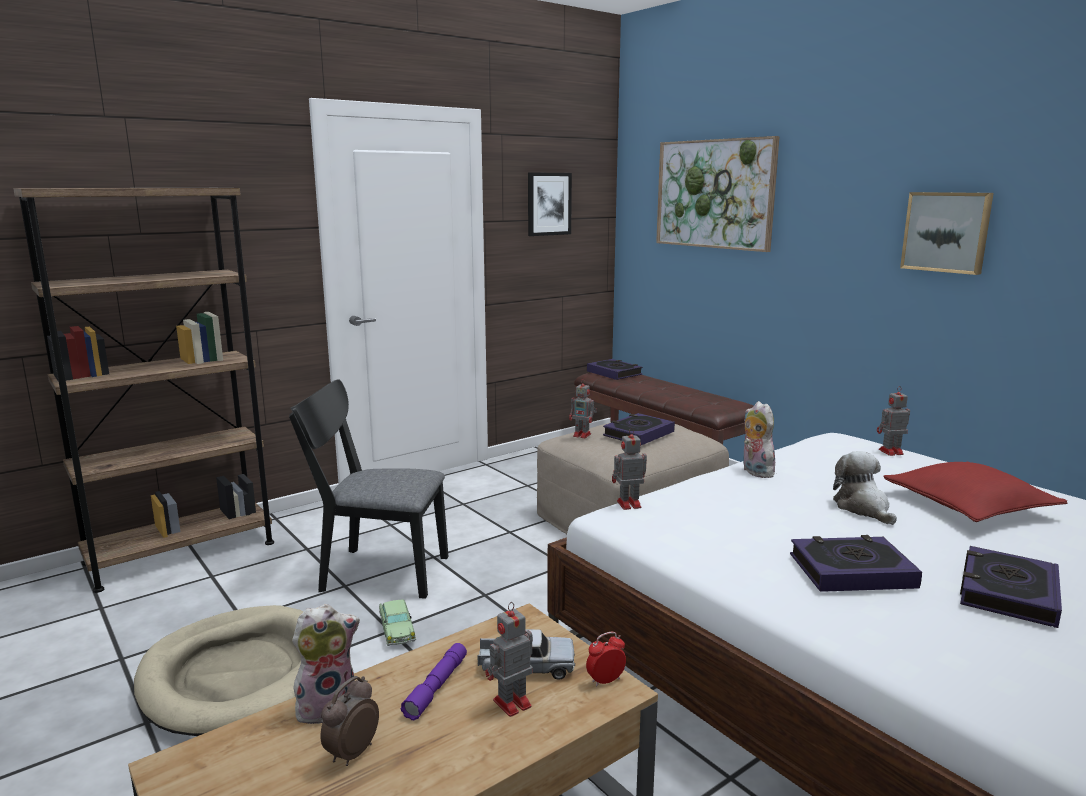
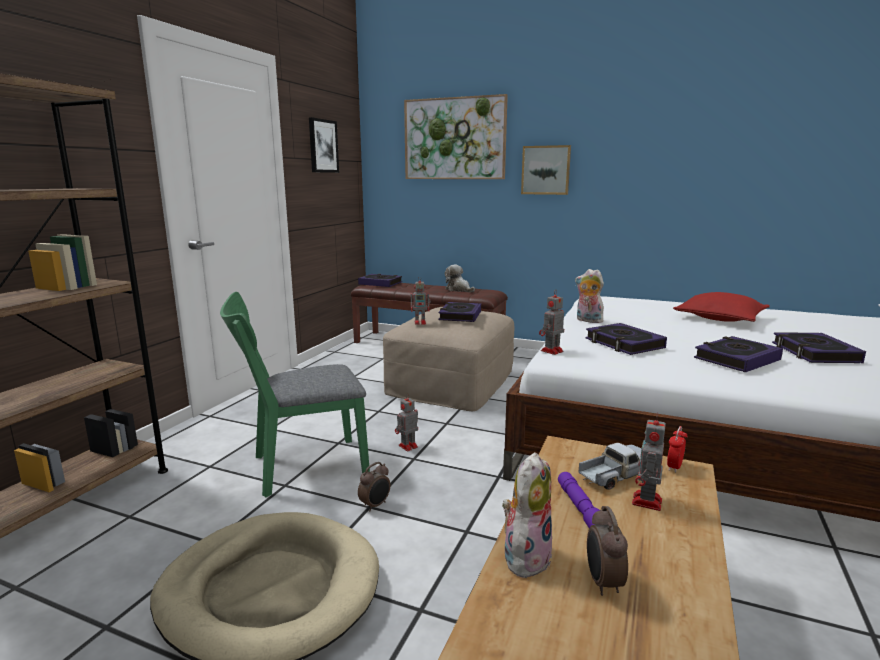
camera: 30 degrees left, 0 degrees up
(375, 572) = (301, 467): black chair -> green chair
(397, 631) = (375, 505): toy car -> alarm clock
(736, 514) = (624, 344): none -> book
(863, 508) = (677, 328): plush toy -> plush toy (459, 290)
(889, 452) = (636, 299): toy robot -> toy robot (407, 446)
(946, 232) = (635, 157): picture -> picture (546, 170)

